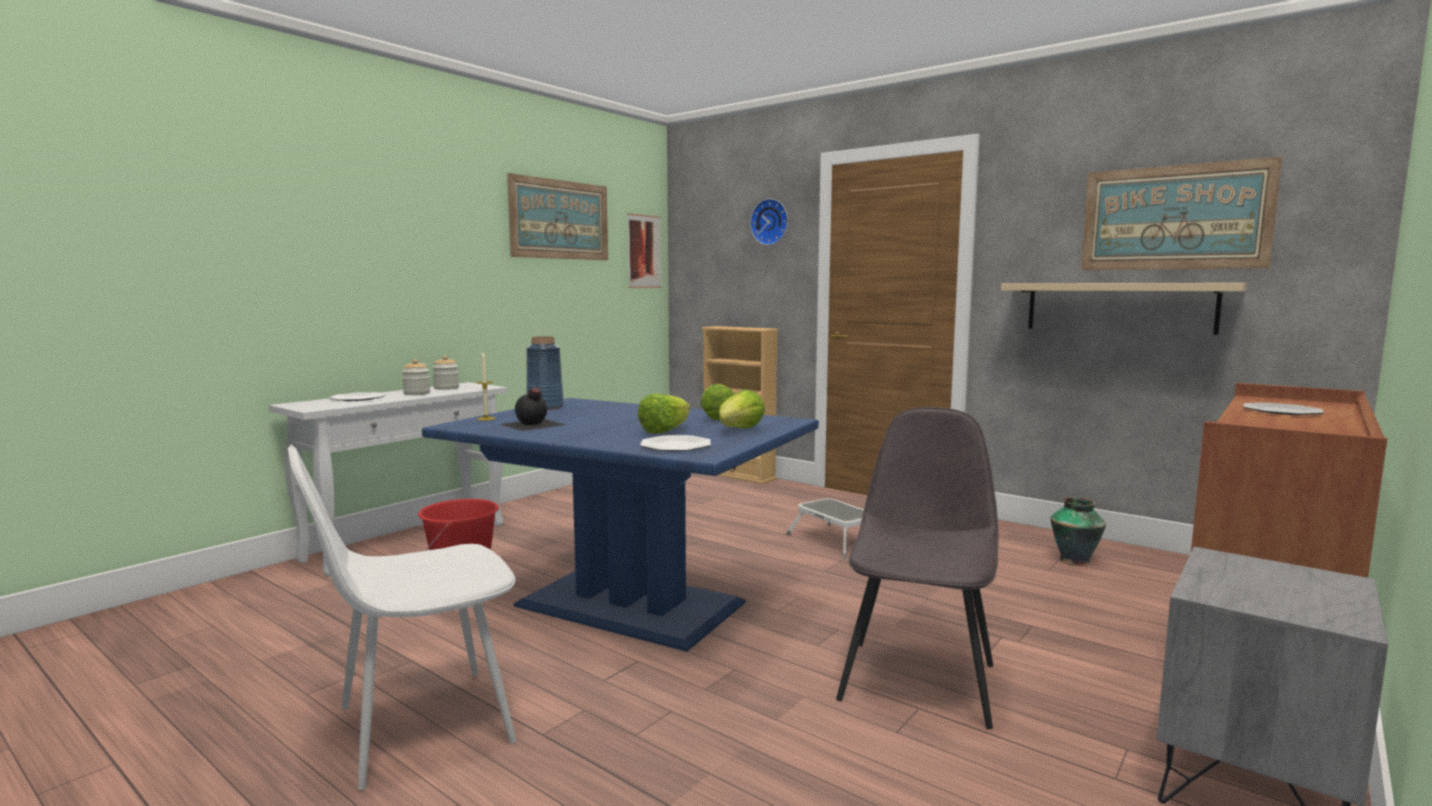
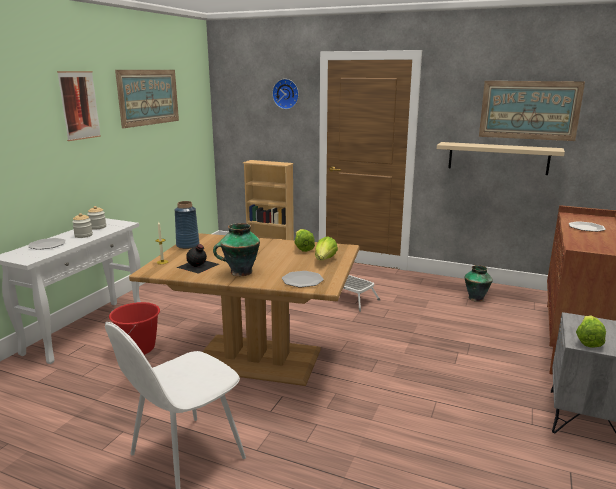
camera: 15 degrees left, 10 degrees up
(586, 433) = (240, 272): none -> vase
(629, 605) = (257, 360): blue dining table -> brown dining table
(644, 251) = (198, 110): picture -> picture (79, 105)
(665, 431) = (284, 265): lettuce -> lettuce (588, 341)
(918, 679) = (429, 384): grey chair -> none

